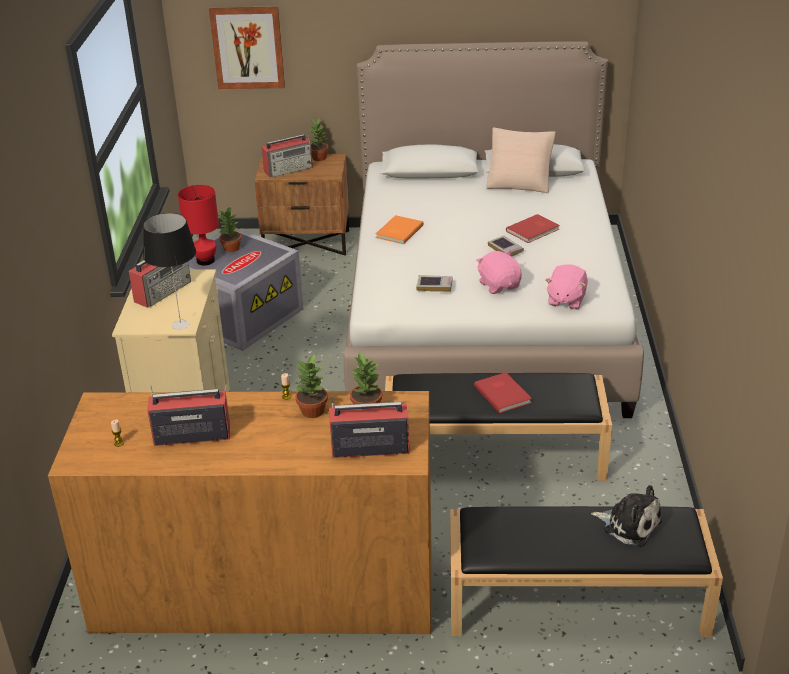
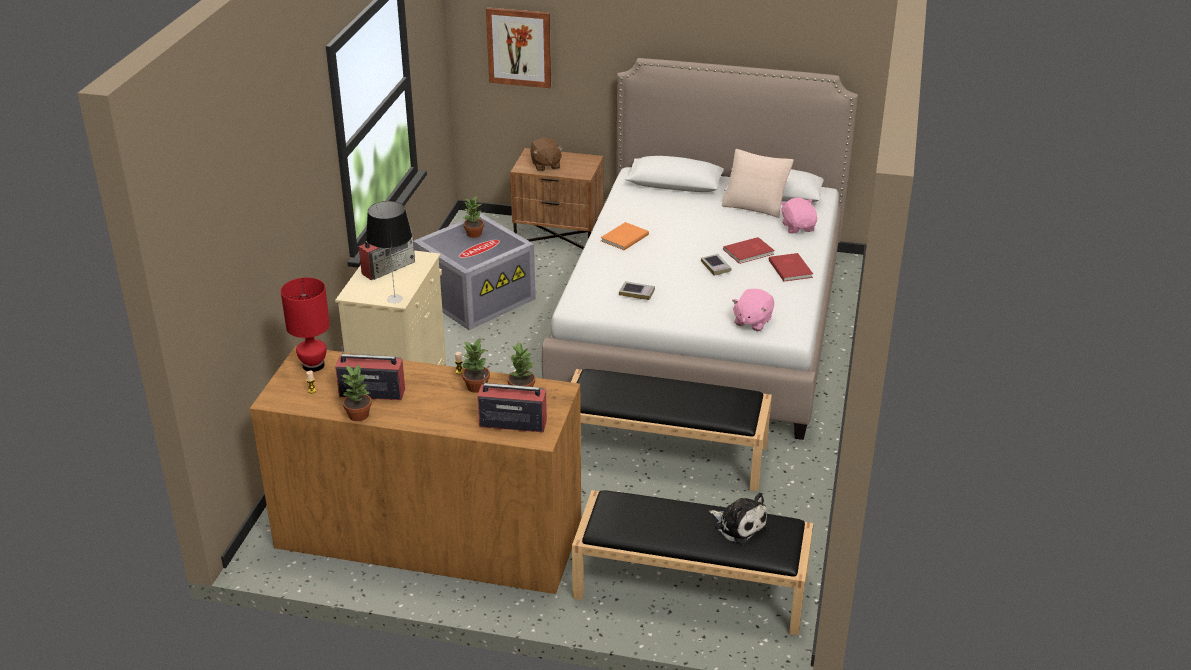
camera: 10 degrees right, 0 degrees up
(206, 260) = (447, 243): red table lamp -> red table lamp (314, 365)
(289, 169) = (545, 165): radio -> brown plush toy
(319, 157) = (577, 156): potted plant -> potted plant (358, 414)
(499, 285) = (696, 300): pink plush toy -> pink plush toy (798, 227)
(503, 393) = (672, 398): red book -> red book (791, 268)

